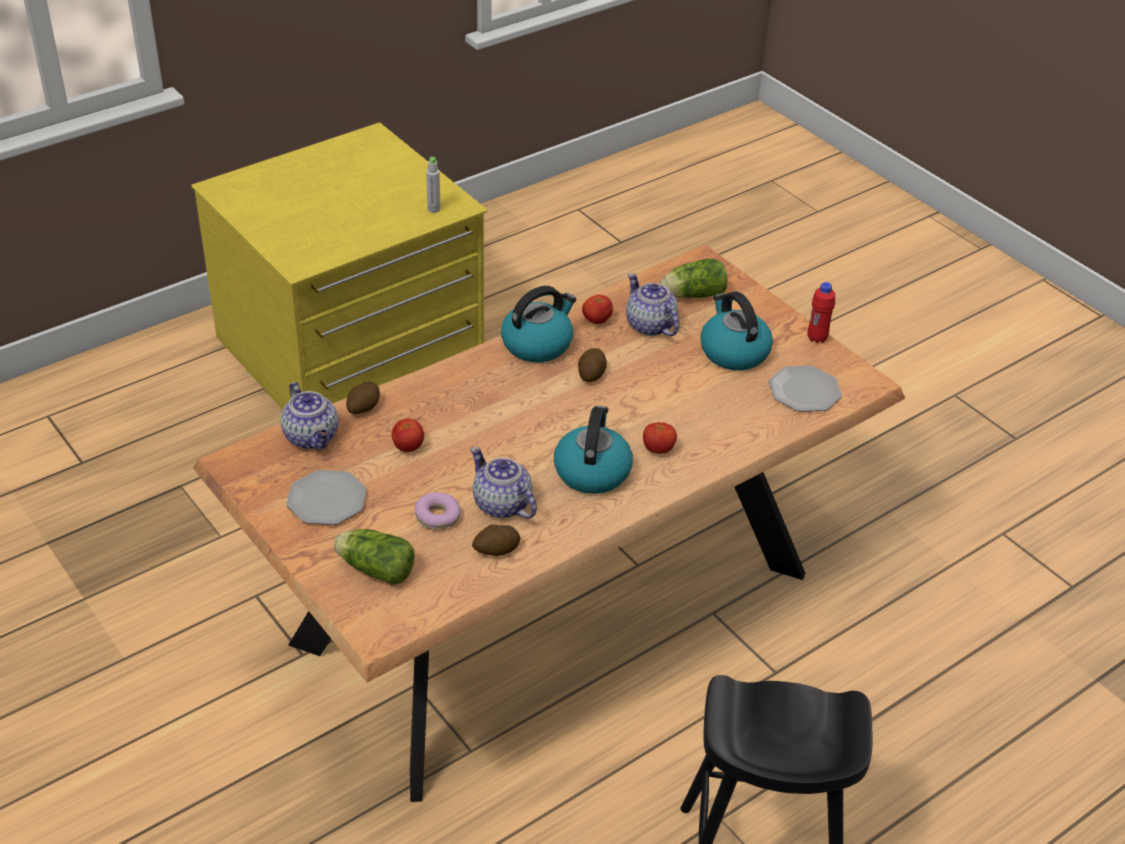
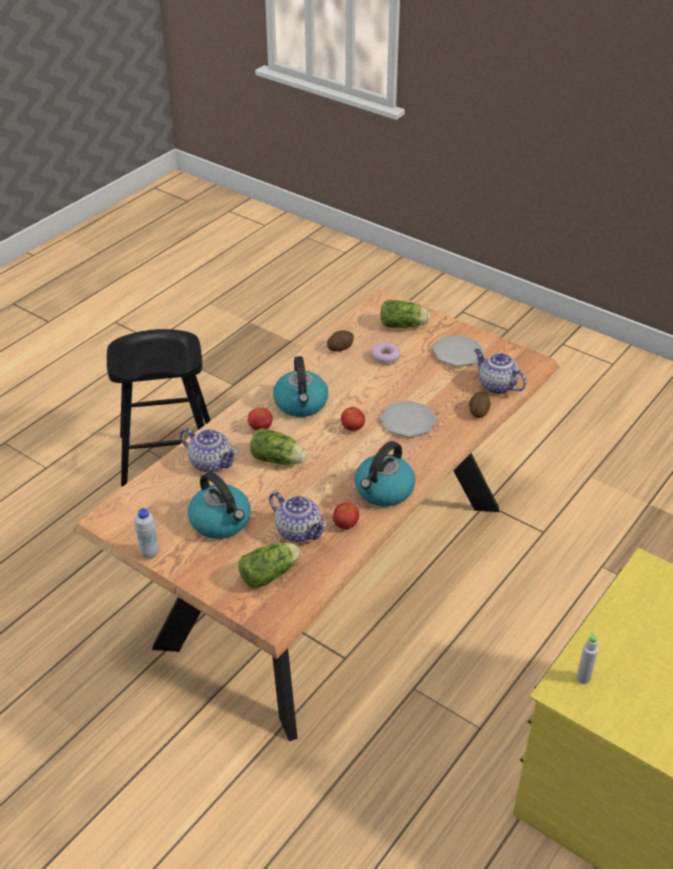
camera: 165 degrees right, 0 degrees up
(408, 447) = (430, 393): tomato -> tomato (352, 428)
(502, 505) = (349, 372): teapot -> teapot (210, 462)
(591, 374) = (330, 474): potato -> none
(647, 403) = (279, 460): none -> lettuce
(804, 391) = (158, 498): plate -> plate (408, 421)
(817, 338) = (149, 553): red bottle -> white bottle

